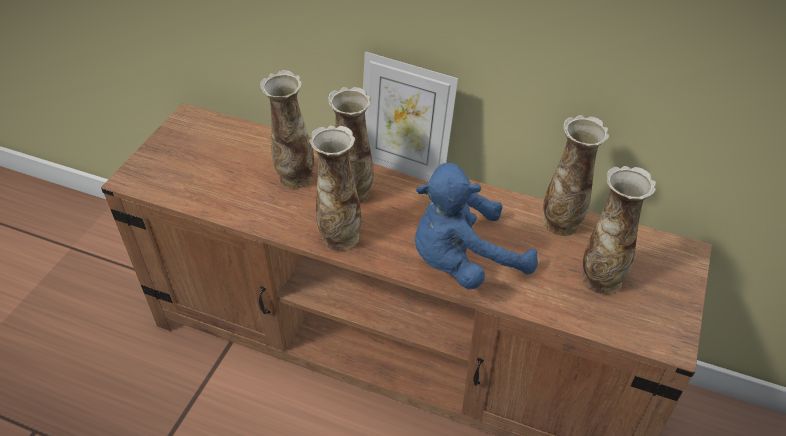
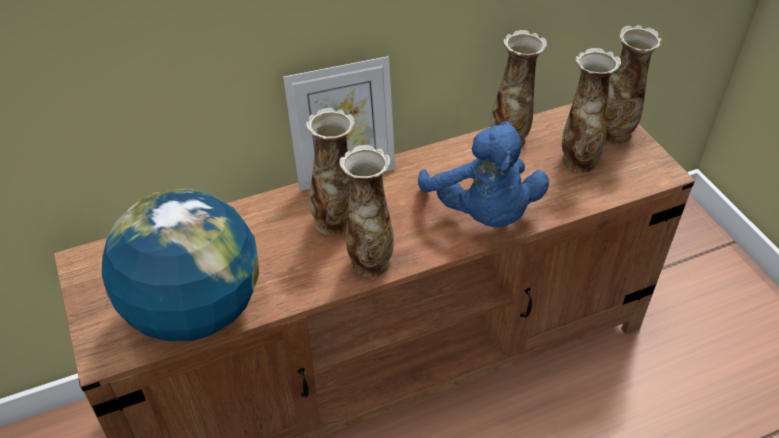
camera: 45 degrees left, 0 degrees up
(203, 189) = (194, 311): none -> globe
(295, 177) = (267, 243): vase -> vase (614, 134)
(463, 262) = (482, 213): blue plush toy -> blue plush toy turned 45 degrees counterclockwise

